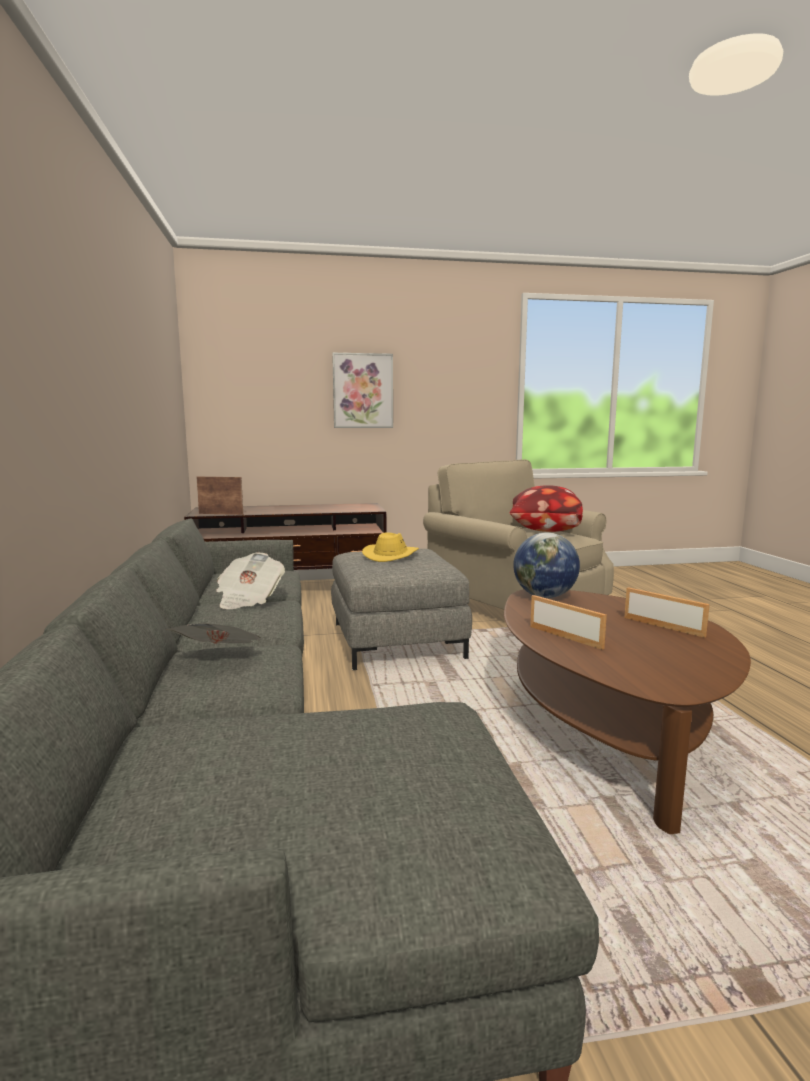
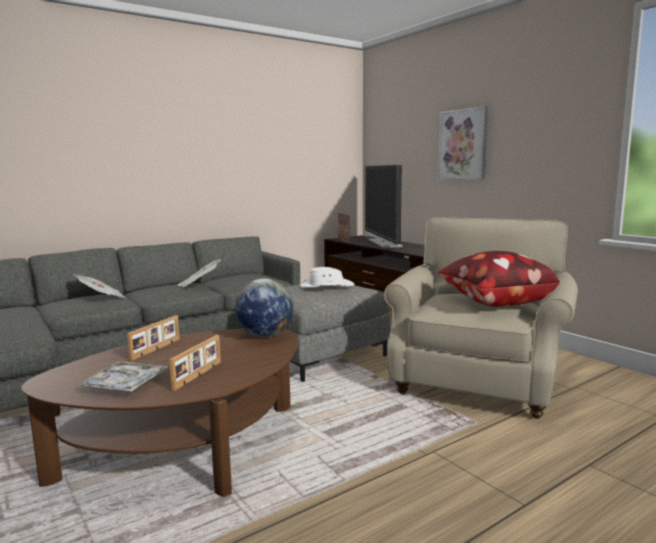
camera: 65 degrees right, 0 degrees up
(277, 509) = (384, 243): none -> television
(391, 555) = (326, 286): yellow hat -> white hat
(685, 654) = (125, 384): none -> tray

